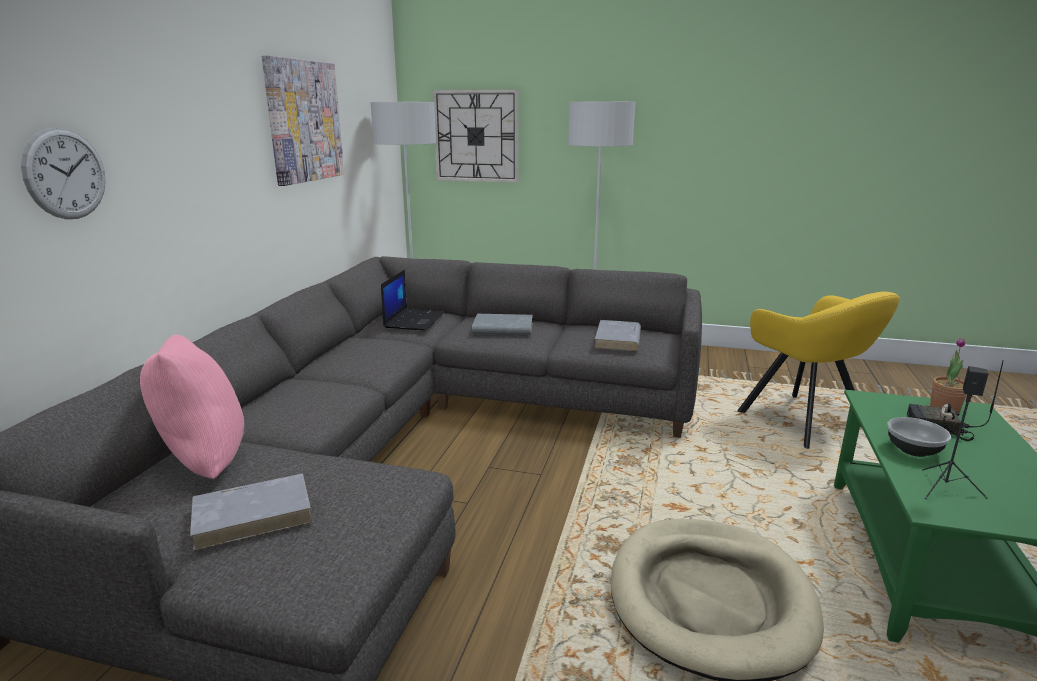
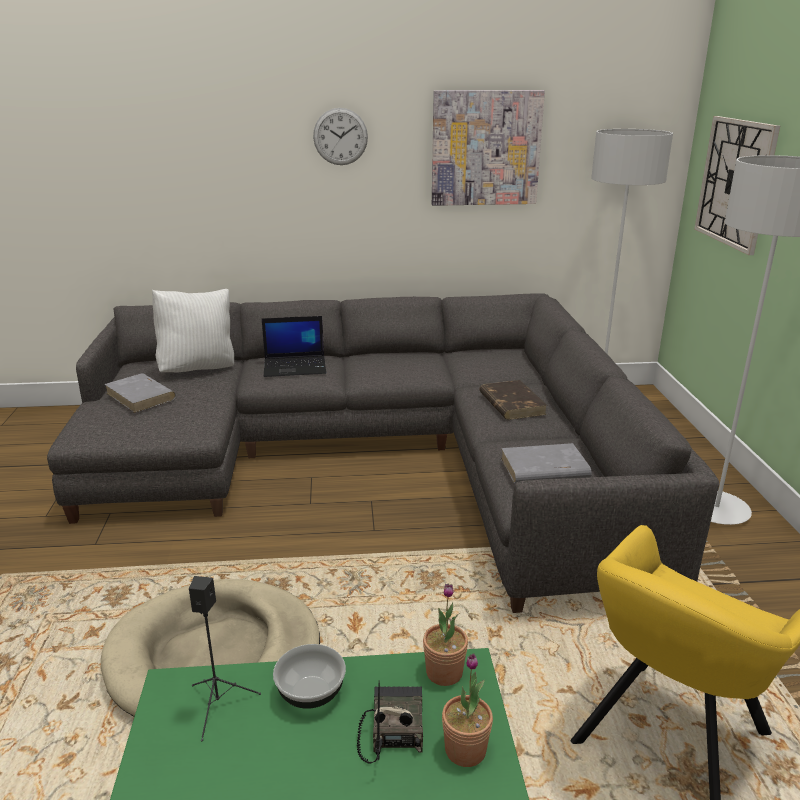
camera: 70 degrees right, 5 degrees up
(65, 174) = (226, 177): wall clock -> wall clock (340, 136)
(203, 463) = (198, 369): pink pillow -> white pillow
(414, 320) = (491, 362): laptop -> laptop (295, 366)
(502, 328) = (511, 403): grey book -> brown book
(875, 405) = (444, 672): none -> potted plant

